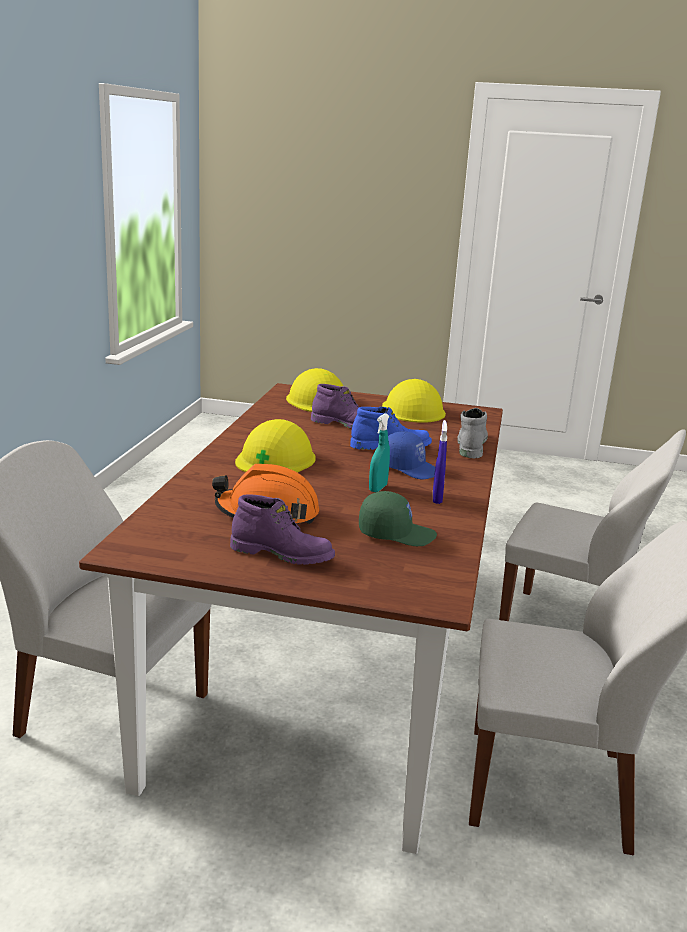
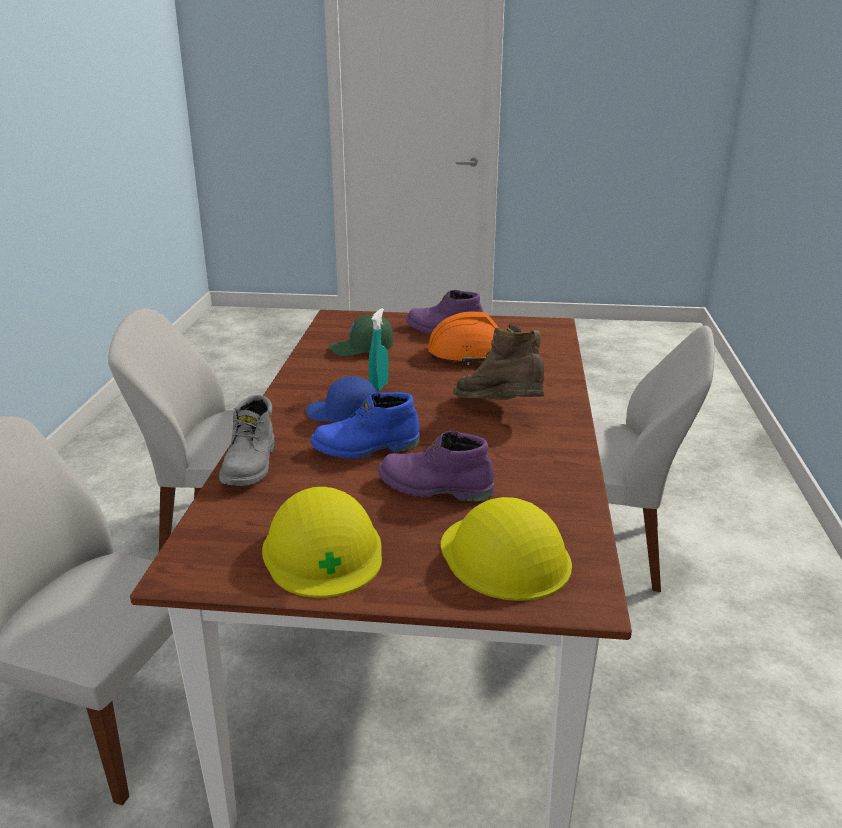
camera: 175 degrees right, 5 degrees up
(275, 459) = (499, 411): yellow hard hat -> brown boot
(437, 498) = (320, 382): blue spray bottle -> none

